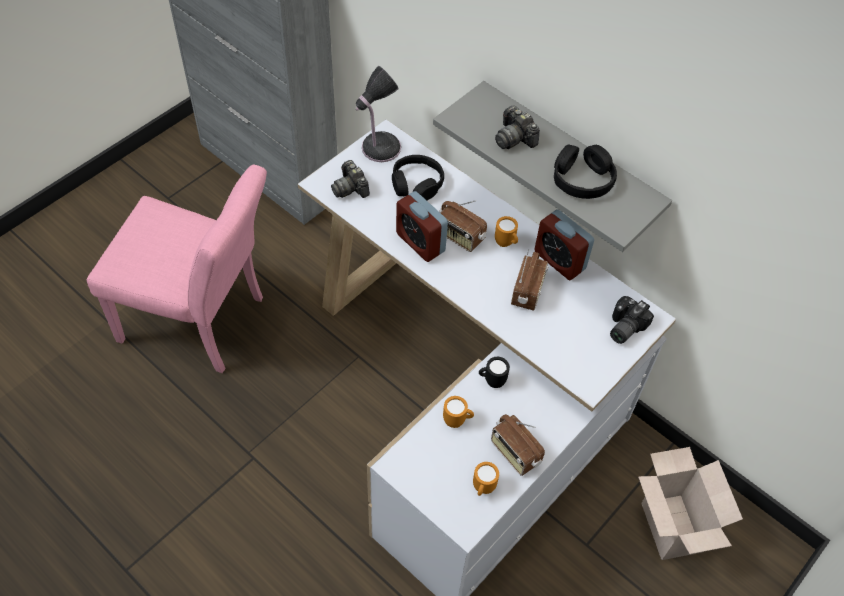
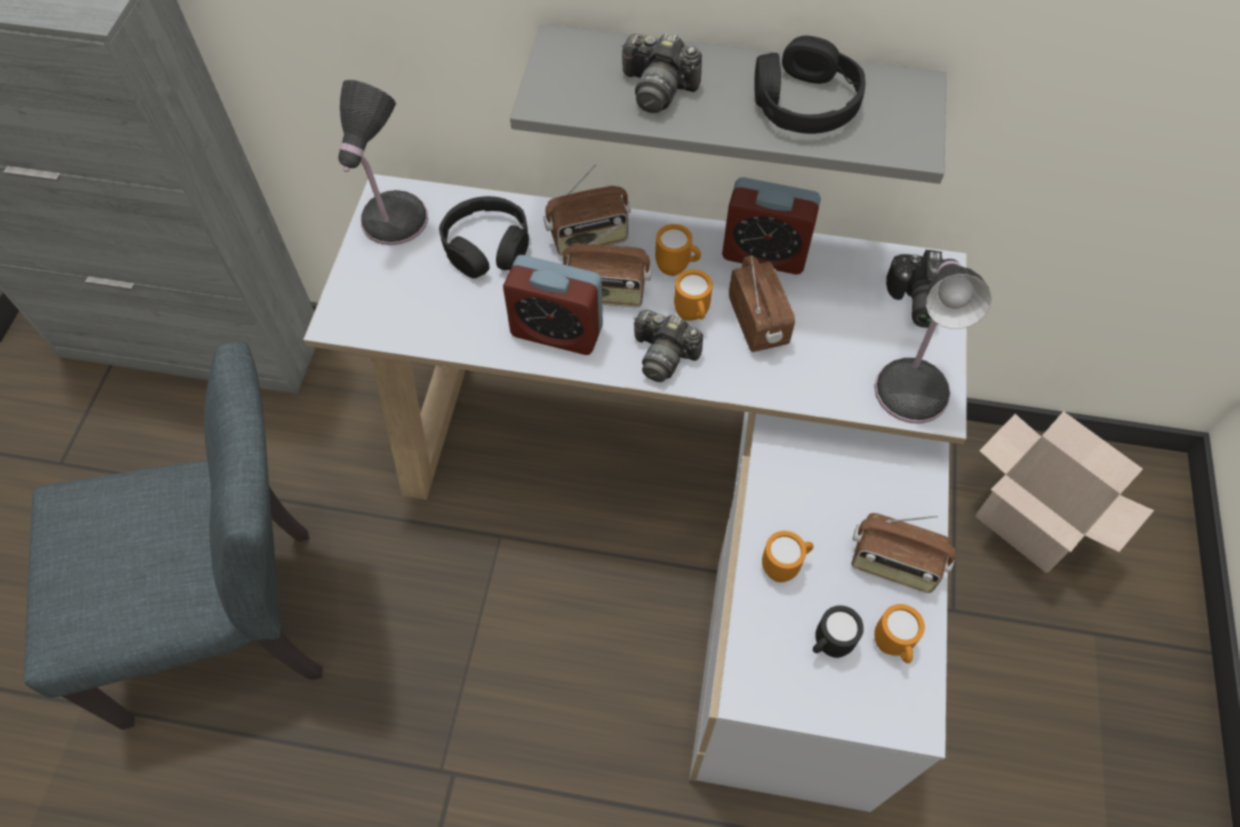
camera: 30 degrees left, 5 degrees up
(202, 322) = (241, 619): pink chair -> grey chair
(350, 188) = (392, 303): camera -> camera (664, 355)
(471, 206) = (589, 238): none -> radio
(491, 381) = (785, 478): black mug -> black mug (827, 645)
(495, 271) = (692, 316): none -> orange mug
(585, 367) = (912, 386): none -> table lamp

